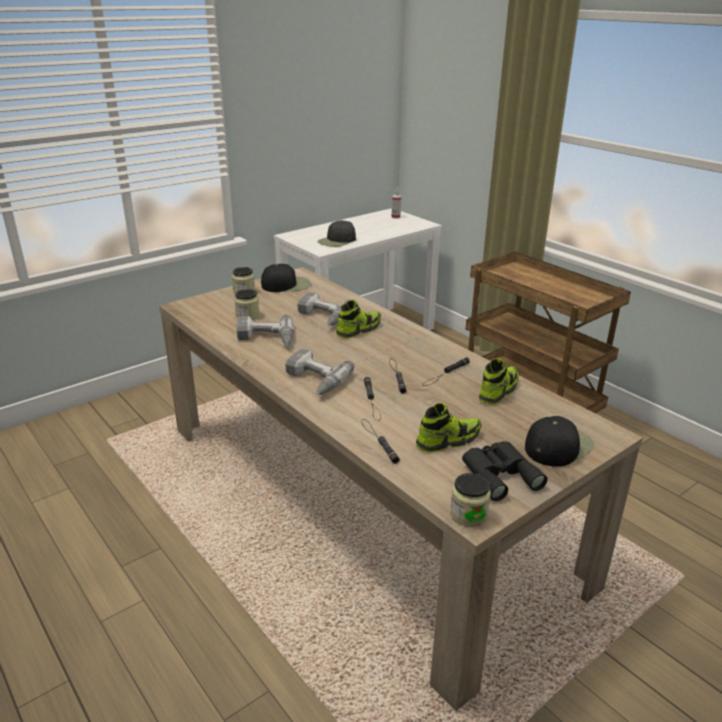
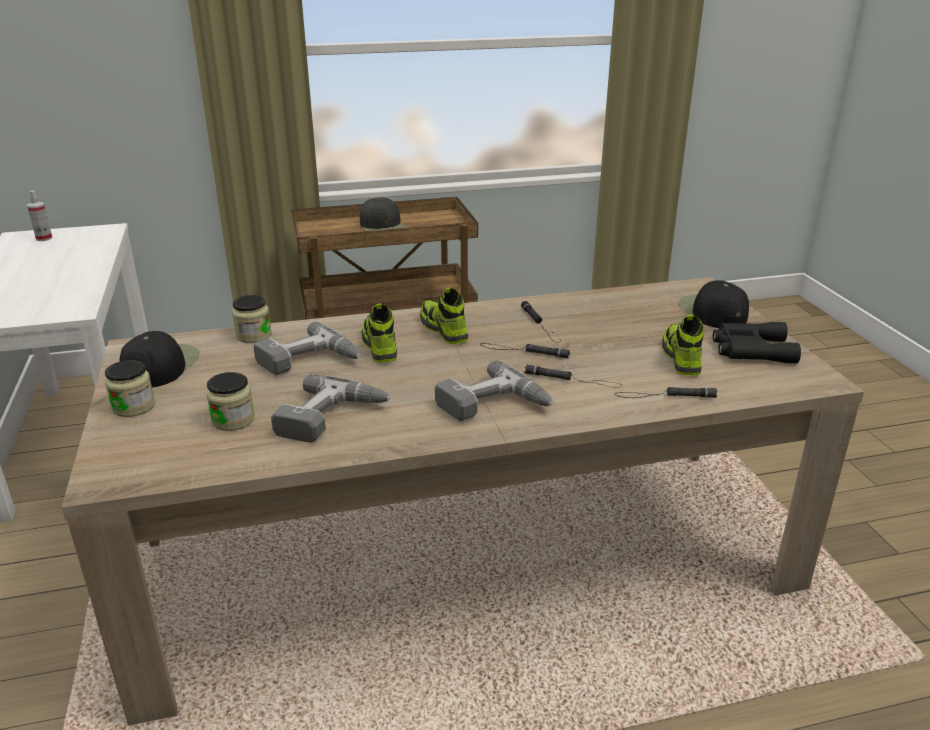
camera: 65 degrees left, 0 degrees up
(337, 241) = (58, 293): black cap -> black cap (384, 227)
(468, 514) = (815, 381): jar -> jar (253, 335)
(498, 391) = (596, 309): shoe -> shoe (443, 330)

